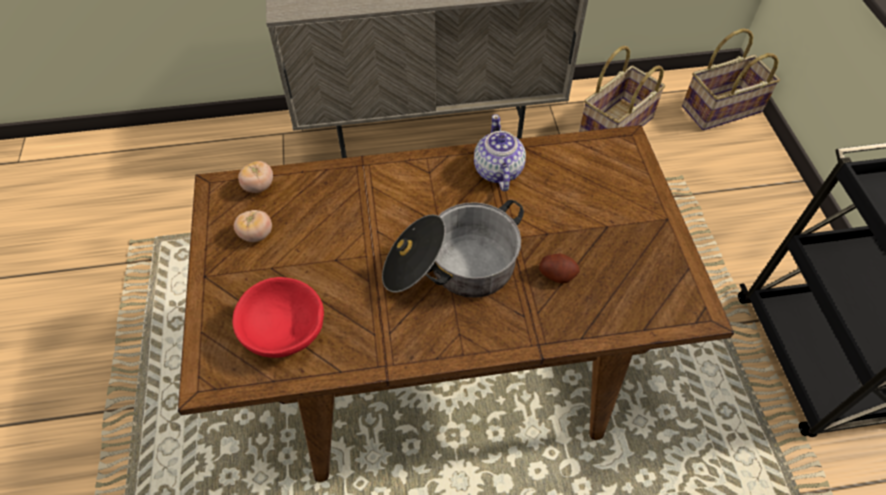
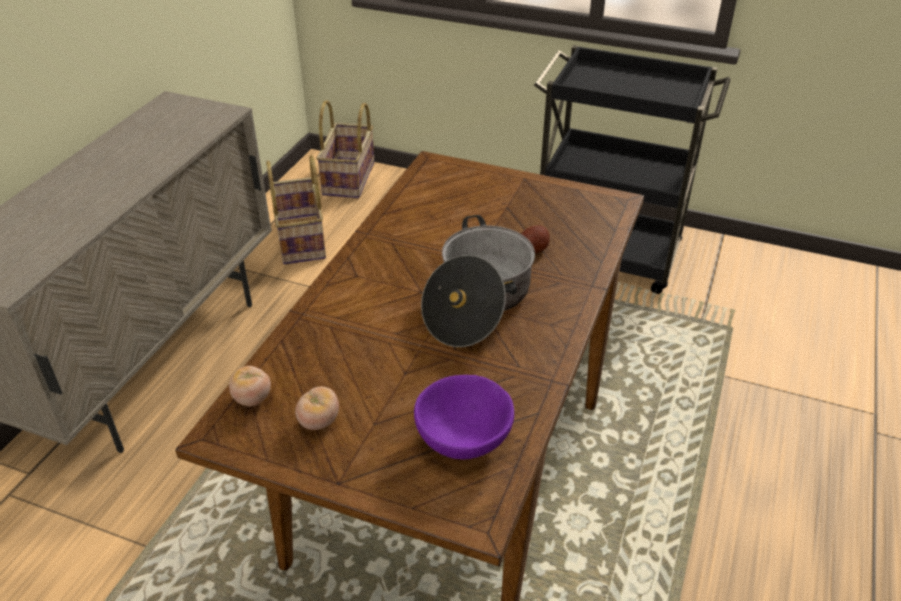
camera: 60 degrees left, 15 degrees down
(284, 332) = (464, 439): red bowl -> purple bowl
(497, 171) = (396, 237): teapot -> none

